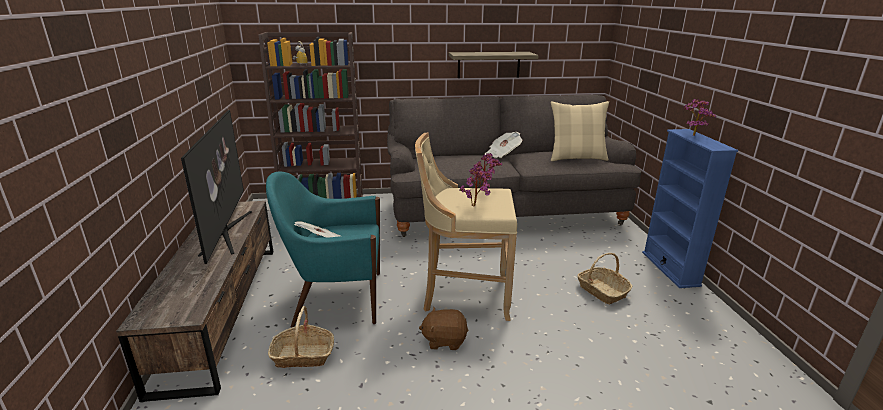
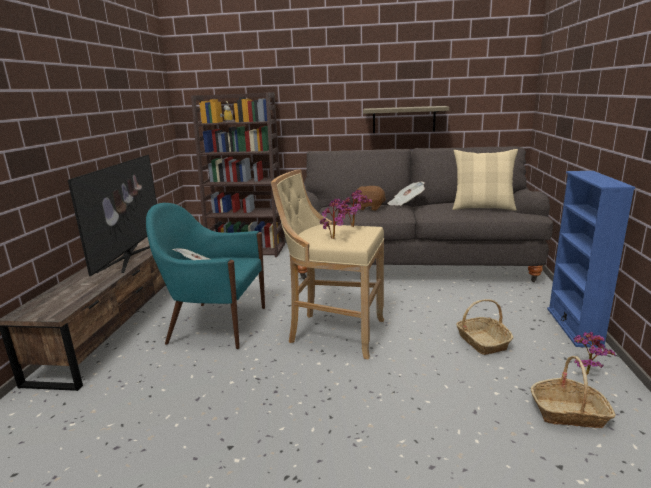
camera: 15 degrees right, 5 degrees down
(303, 355) = (162, 368): basket -> basket (569, 413)
(444, 340) = (294, 369): brown plush toy -> brown plush toy (369, 208)
(692, 135) = (591, 175): potted plant -> potted plant (586, 372)

